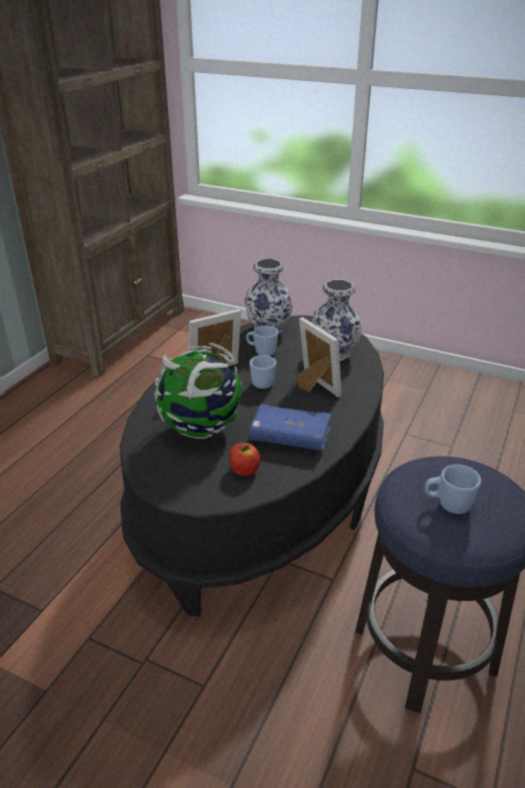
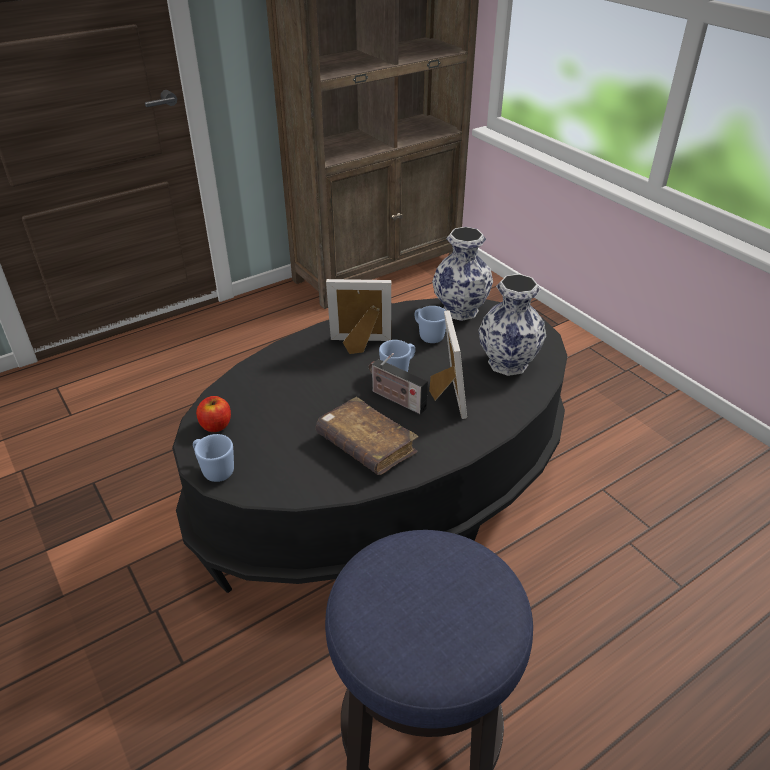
camera: 30 degrees right, 5 degrees up
(202, 428) = (289, 401): globe -> none
(244, 470) = (288, 463): apple -> apple (216, 425)
(280, 400) = (395, 399): none -> radio
(290, 437) = (366, 445): blue book -> brown book
(448, 504) = (408, 602): blue mug -> blue mug (214, 470)

